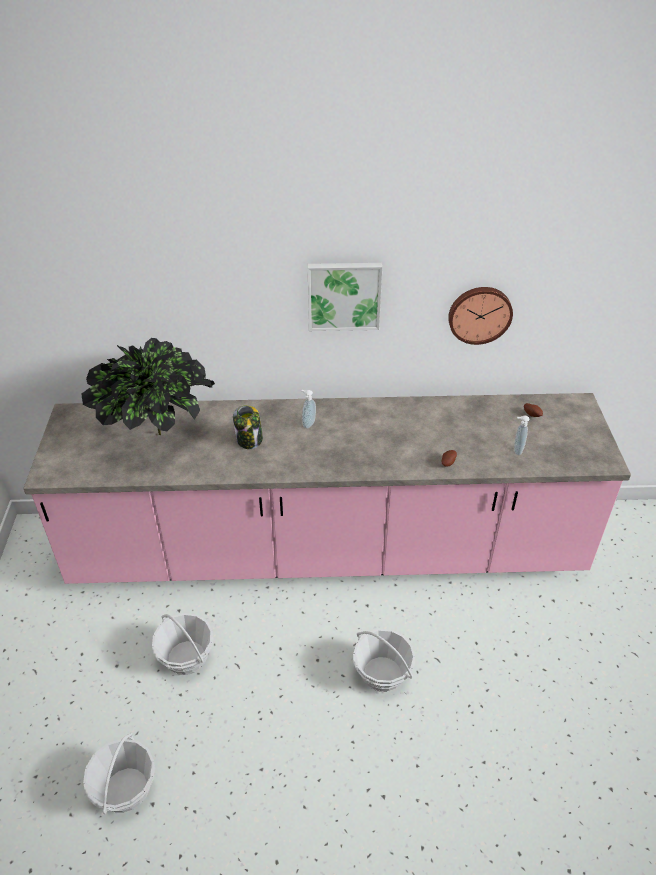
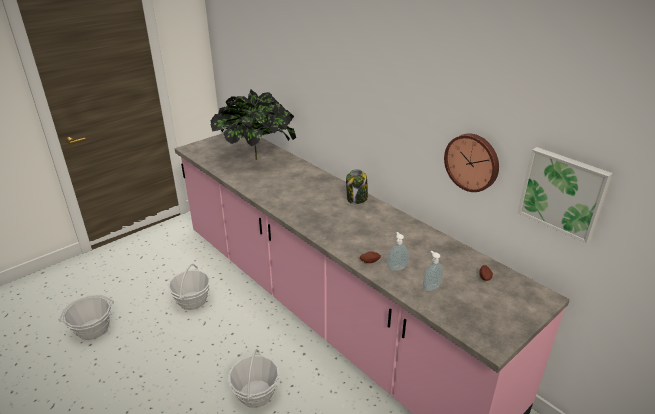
camera: 50 degrees right, 10 degrees down
(249, 440) = (287, 184): jar -> jar (357, 199)
(308, 424) = (329, 195): soap dispenser -> soap dispenser (396, 267)
(344, 295) = (380, 105): picture -> picture (563, 193)

